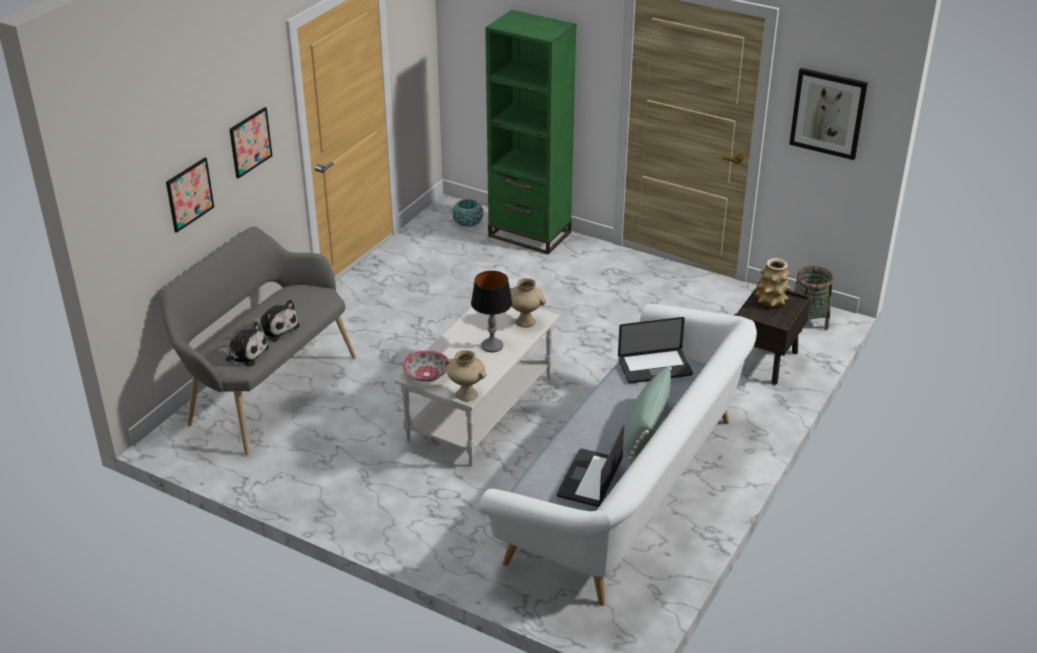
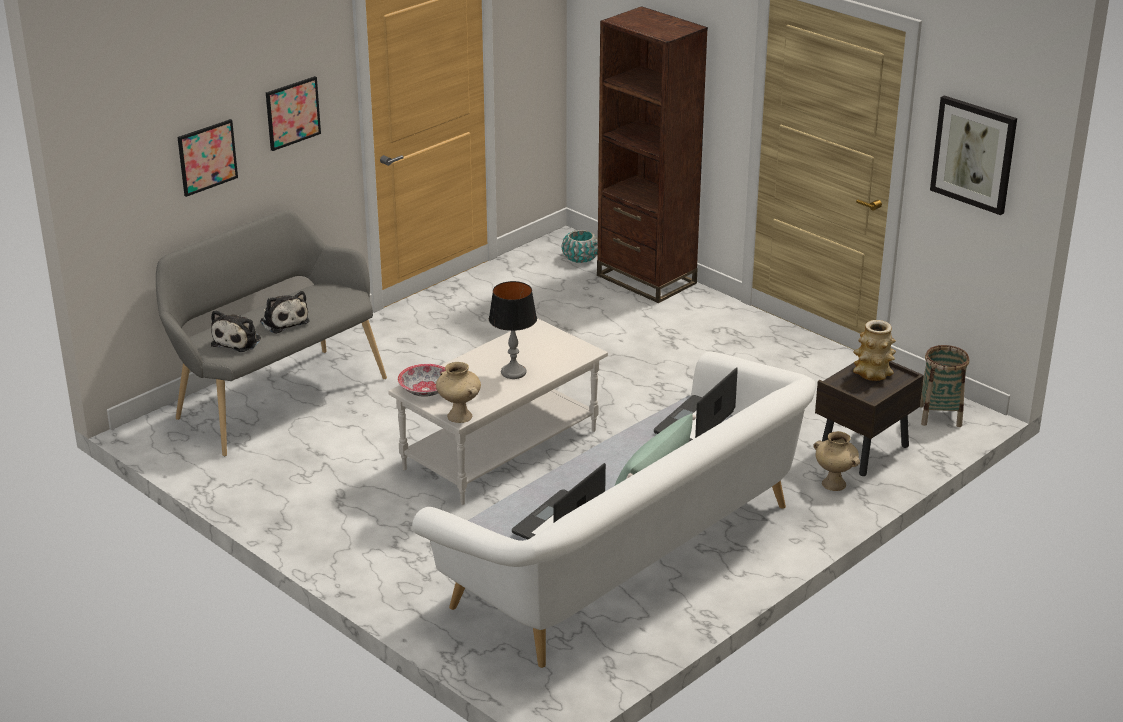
camera: 15 degrees right, 5 degrees down
(245, 353) = (238, 341): plush toy -> plush toy turned 75 degrees clockwise
(526, 321) = (565, 353): beige vase -> beige vase (834, 484)
(529, 234) = (646, 279): green bookcase -> brown bookcase
(655, 367) = (694, 422): laptop -> laptop turned 120 degrees clockwise

